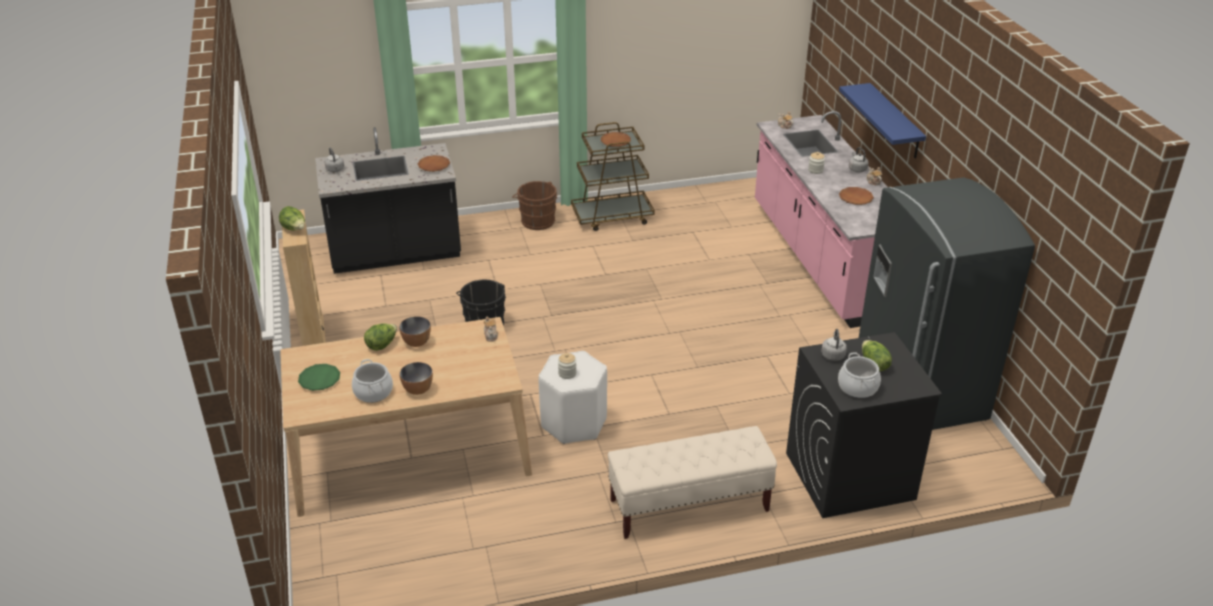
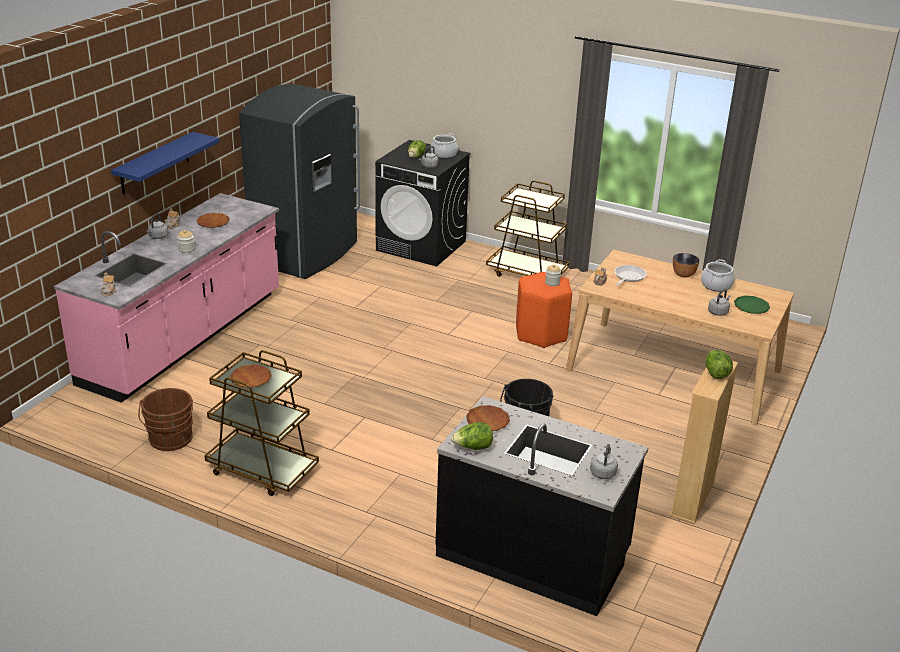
camera: 140 degrees left, 5 degrees down
(349, 356) = (718, 312): none -> grey kettle
(382, 345) = (687, 308): lettuce -> lettuce (472, 448)
(416, 343) = (659, 299): bowl -> none
(470, 356) = (628, 277): none -> frying pan
(536, 221) = (339, 510): brown bucket -> brown bucket (170, 440)
(574, 424) = (541, 334): white stool -> orange stool
(688, 506) = (527, 273): beige bench -> brown cart

